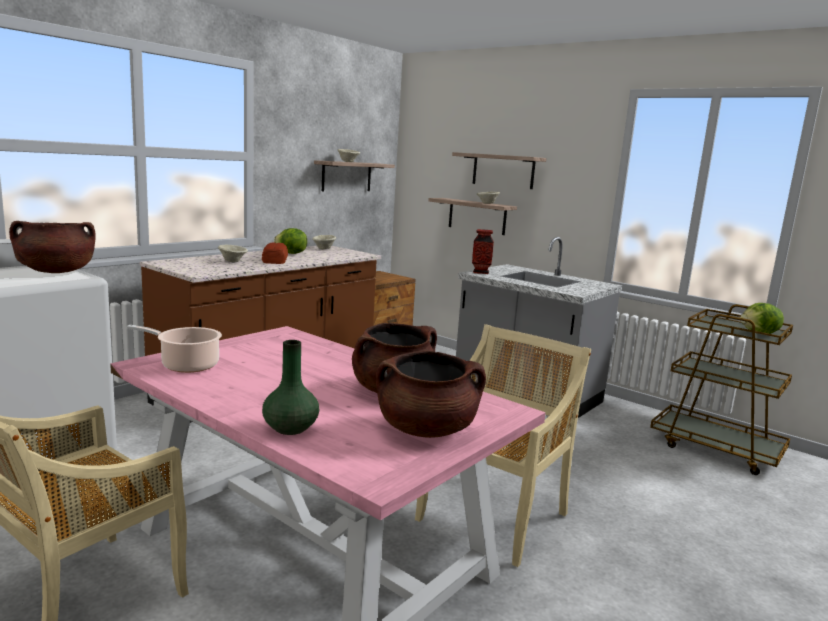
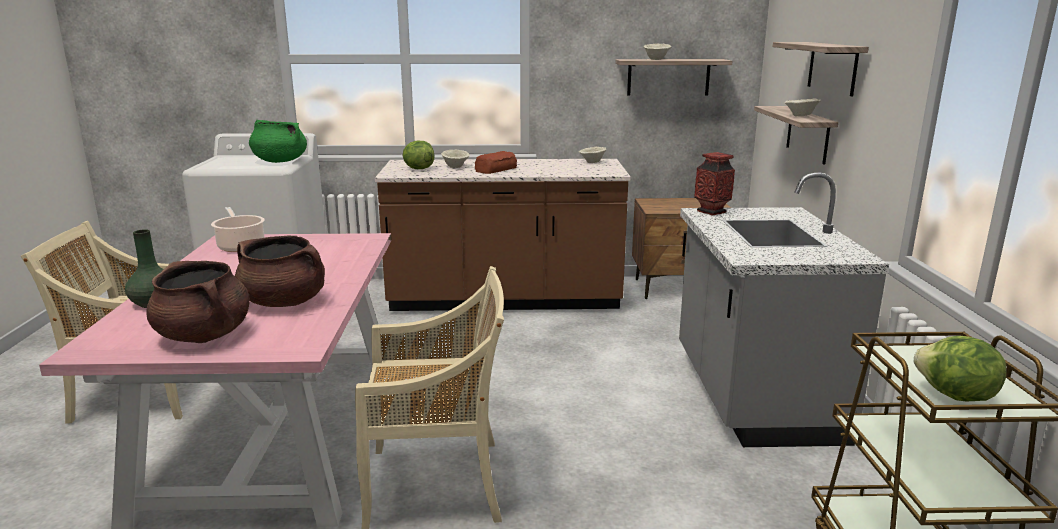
camera: 50 degrees right, 5 degrees up
(56, 272) = (279, 161): brown cooking pot -> green cooking pot
(291, 253) = (537, 164): lettuce -> lettuce (418, 169)

